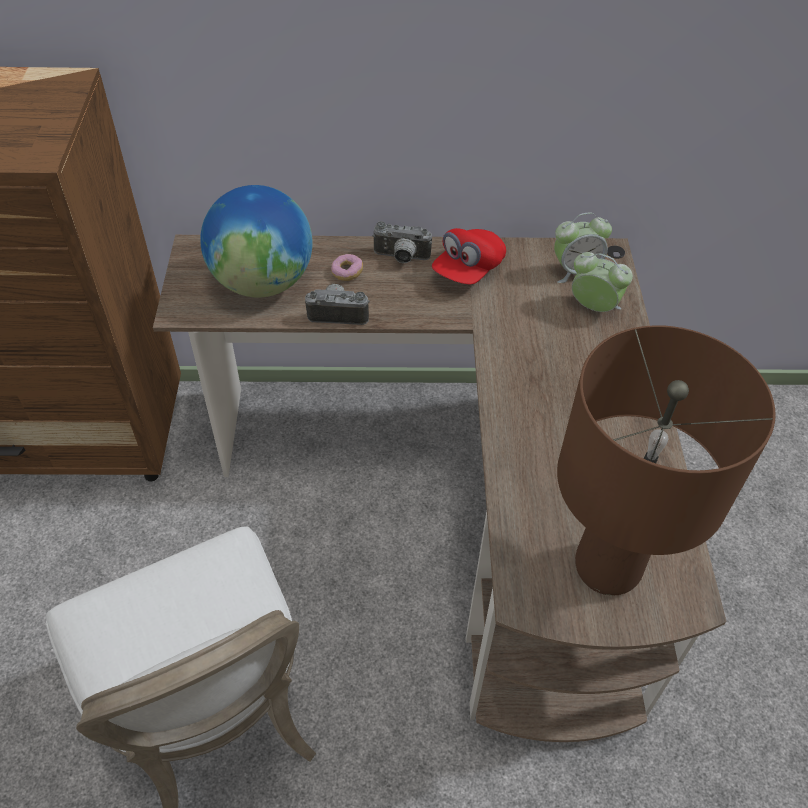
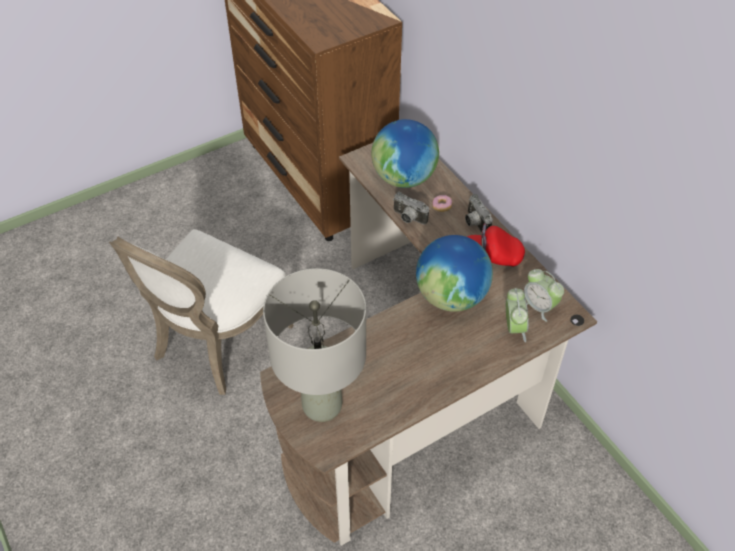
camera: 60 degrees right, 0 degrees up
(338, 313) = (408, 218): camera -> camera turned 150 degrees clockwise
(505, 337) = (451, 296): none -> globe
(608, 569) = (321, 406): brown table lamp -> grey table lamp

